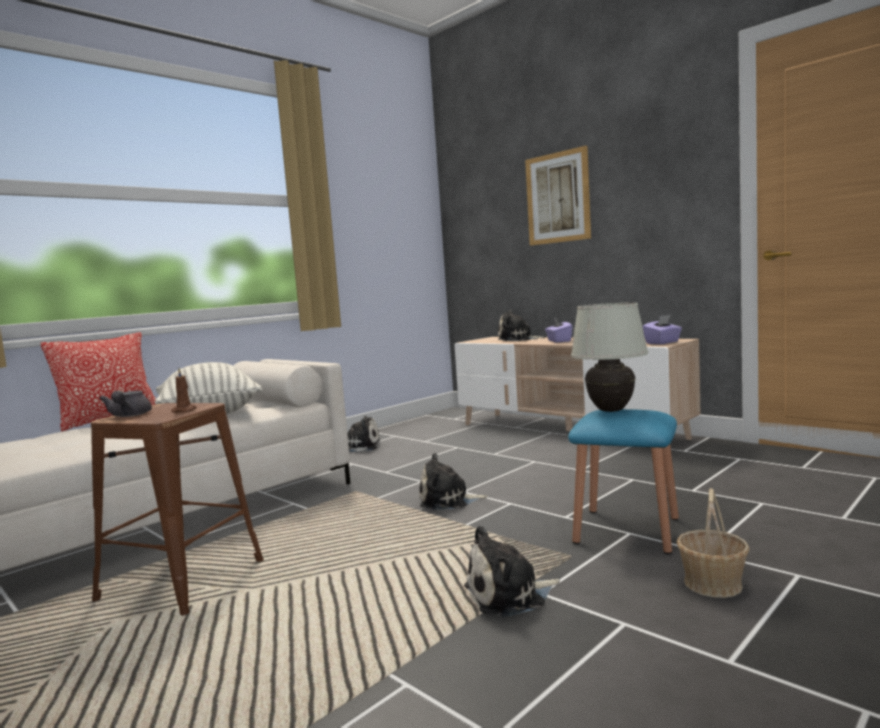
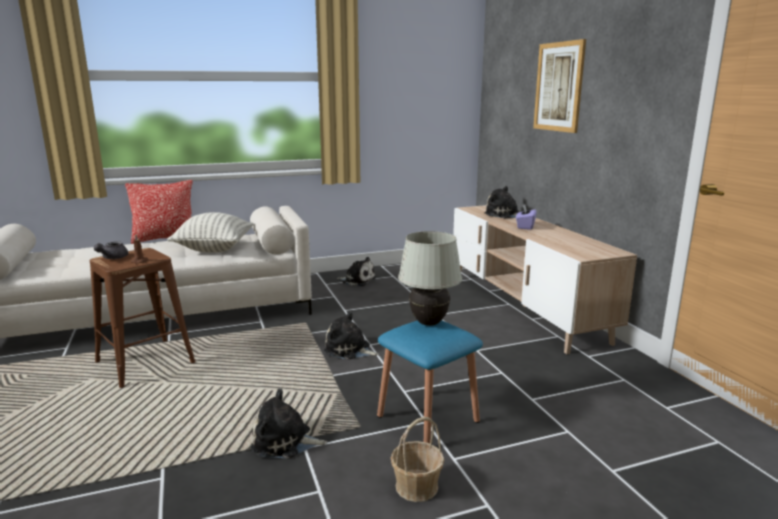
camera: 25 degrees right, 10 degrees up
(662, 342) = (591, 253): purple tissue box -> none

